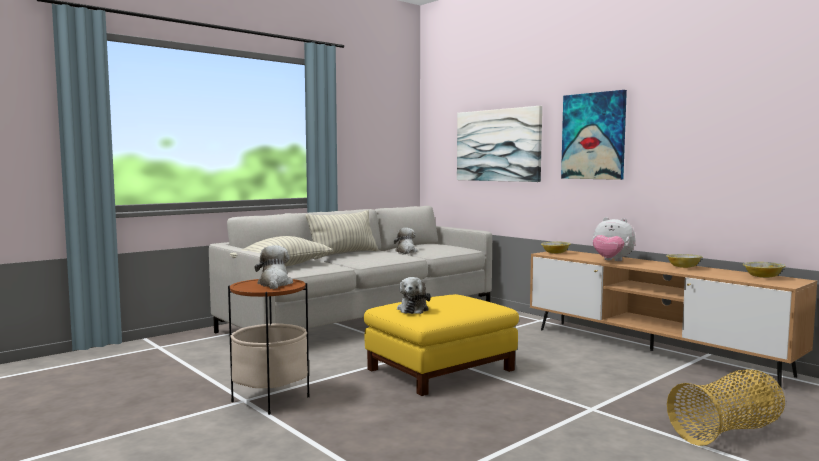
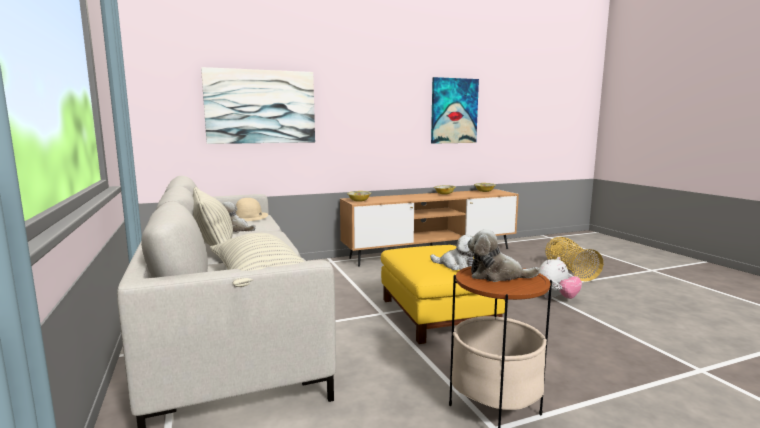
camera: 70 degrees left, 5 degrees up
(446, 247) = (248, 217): none -> beige hat
(593, 136) = (363, 103): picture -> picture (454, 111)
(611, 261) = (408, 198): plush toy -> plush toy (556, 298)

